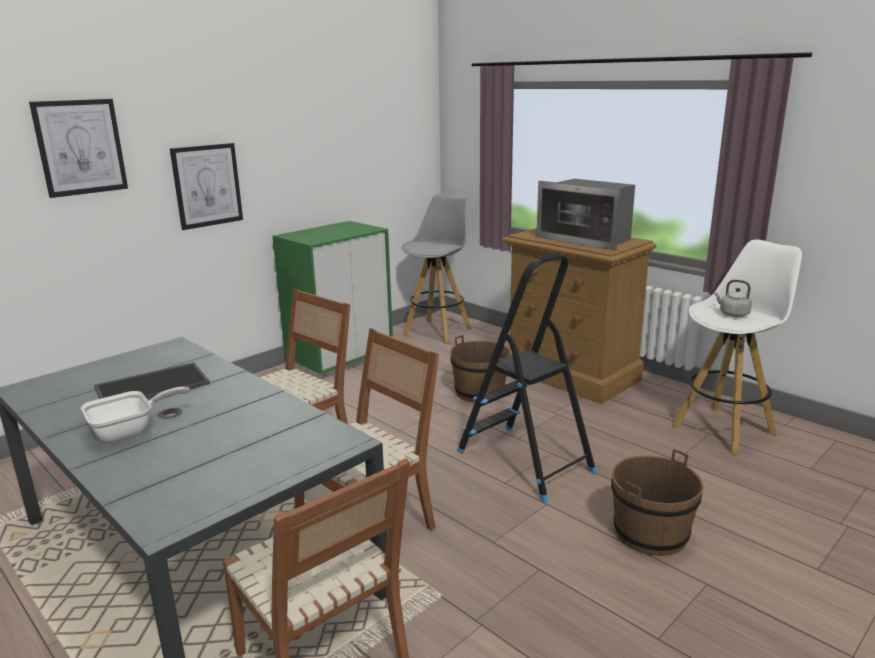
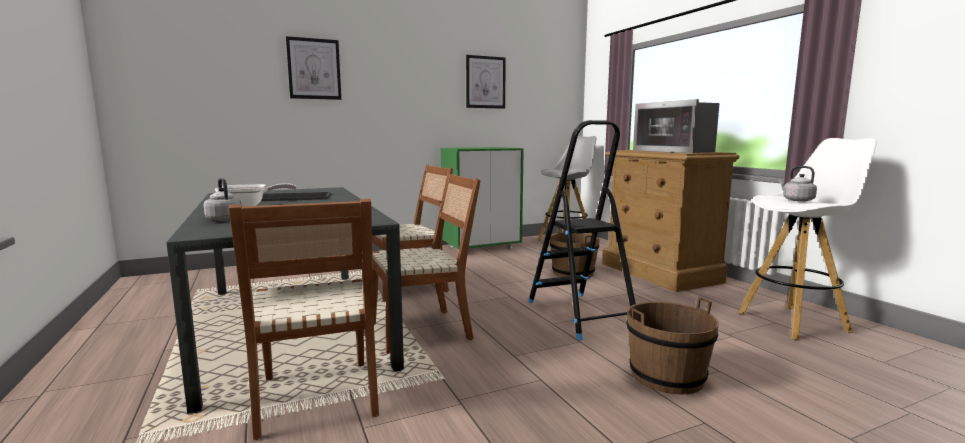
camera: 20 degrees right, 10 degrees down
(140, 474) = (223, 219): none -> grey kettle
(207, 185) = (397, 106): picture -> picture (485, 82)

